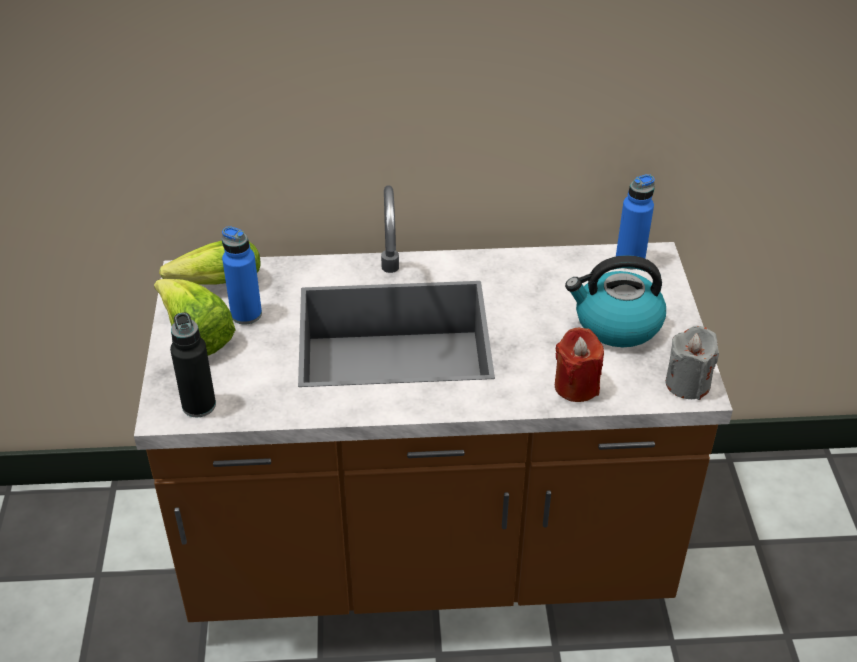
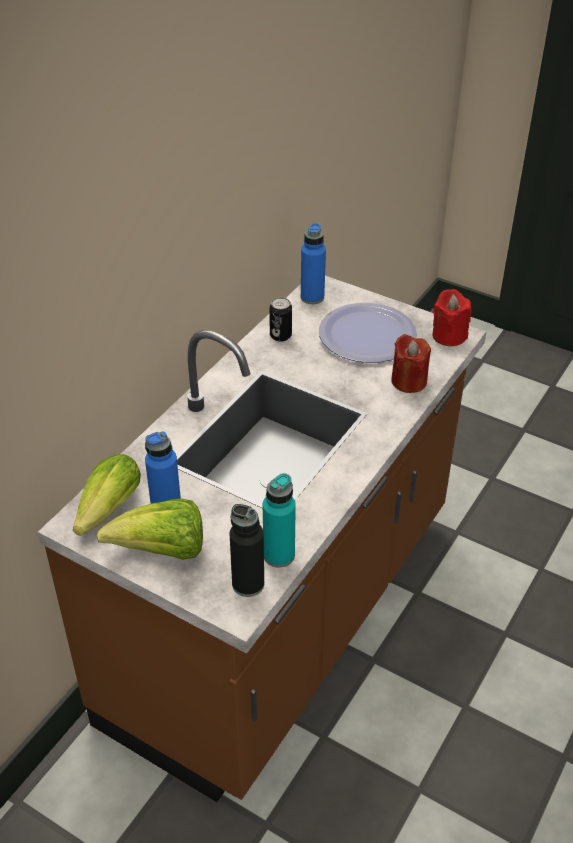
camera: 55 degrees left, 0 degrees up
(248, 408) = (279, 555): none -> turquoise bottle
(545, 268) = (280, 335): none -> can
(616, 324) = (367, 335): kettle -> plate
(687, 383) = (449, 336): grey candle -> red candle

